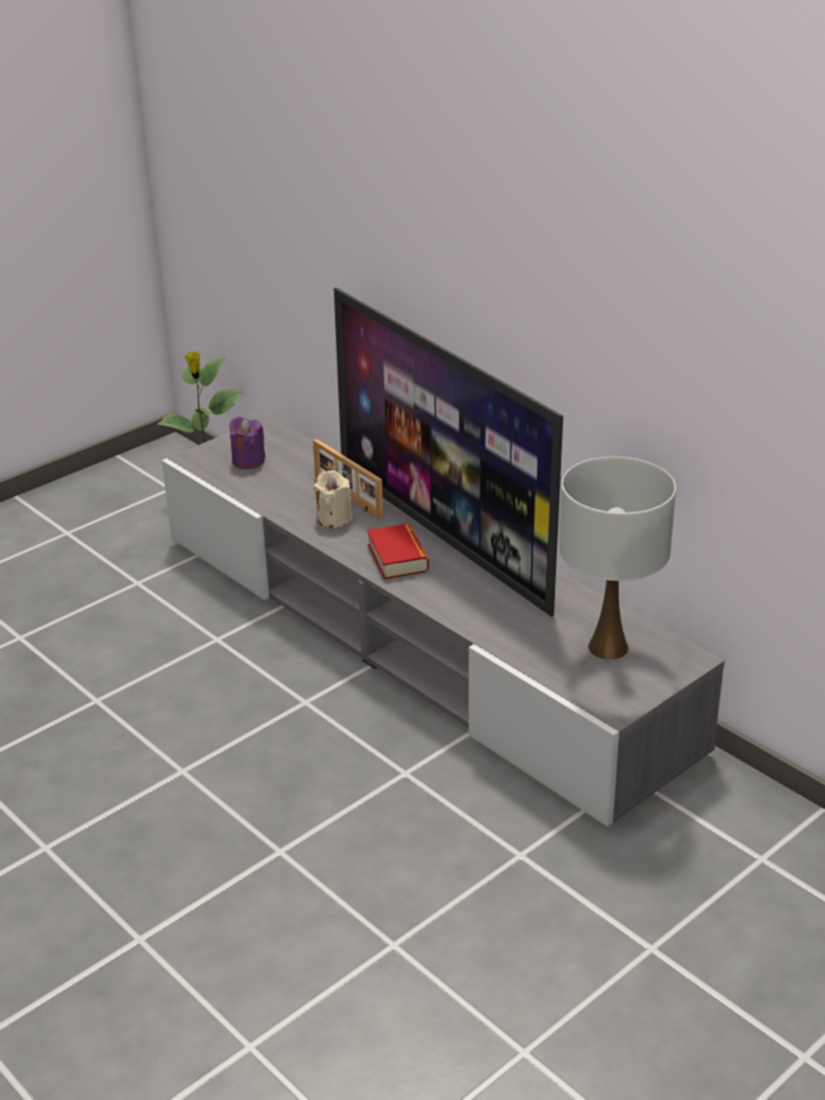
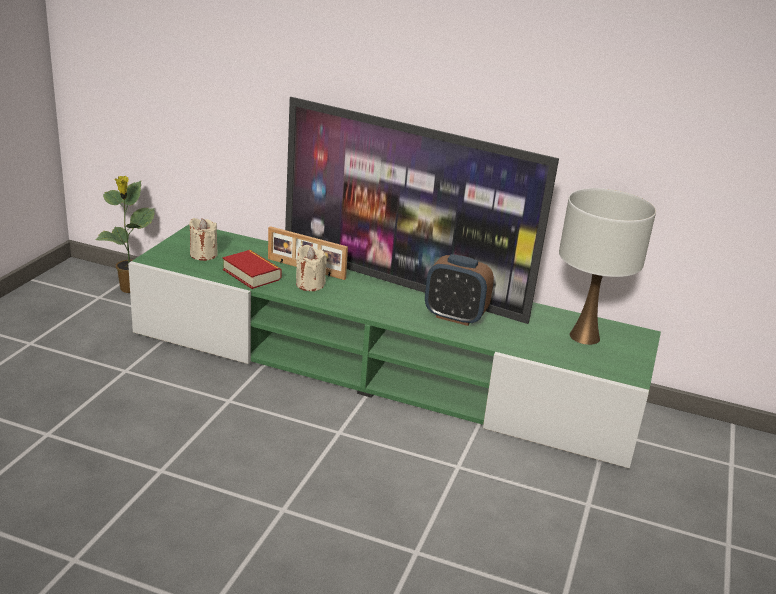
camera: 30 degrees left, 5 degrees down
(248, 461) = (203, 254): purple candle -> beige candle
(397, 558) = (383, 303): book -> book (251, 274)
(415, 639) = (383, 371): grey tv stand -> green tv stand
(468, 590) = (455, 317): none -> alarm clock

